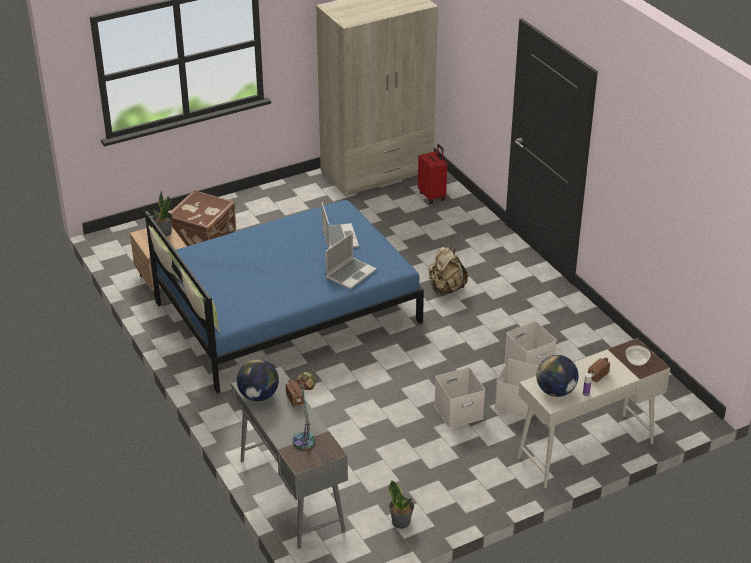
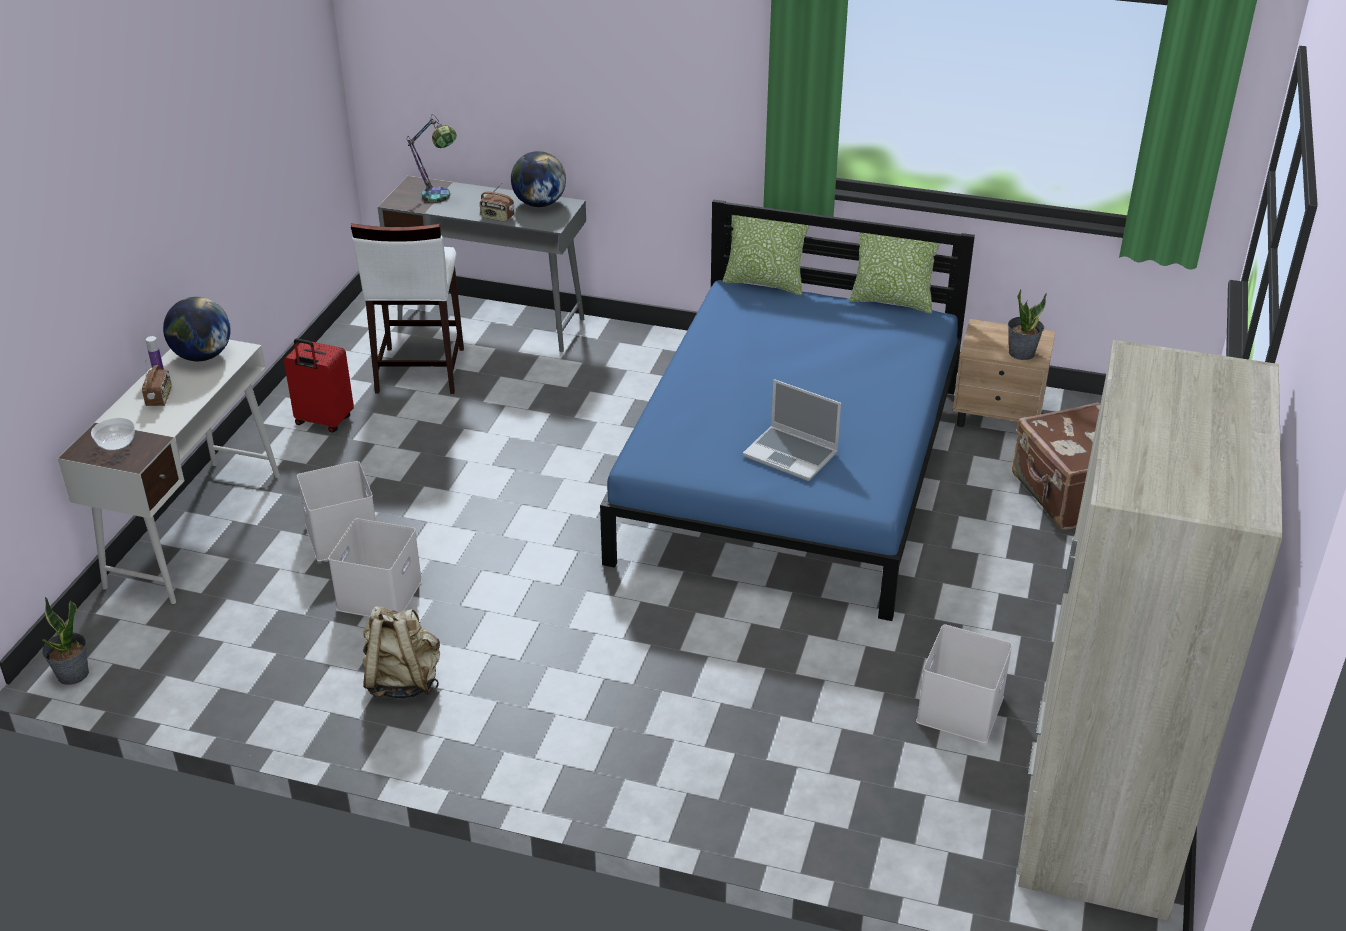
camera: 135 degrees right, 0 degrees up
(350, 274) = (691, 416): laptop -> none
(374, 482) = (419, 371): none -> white stool
(401, 521) = (348, 357): potted plant -> potted plant (73, 674)
(432, 196) = (922, 817): red suitcase -> red suitcase (323, 421)
(445, 288) = (640, 637): beige backpack -> beige backpack (403, 681)
(459, 411) = (410, 484): white storage box -> white storage box (961, 710)

